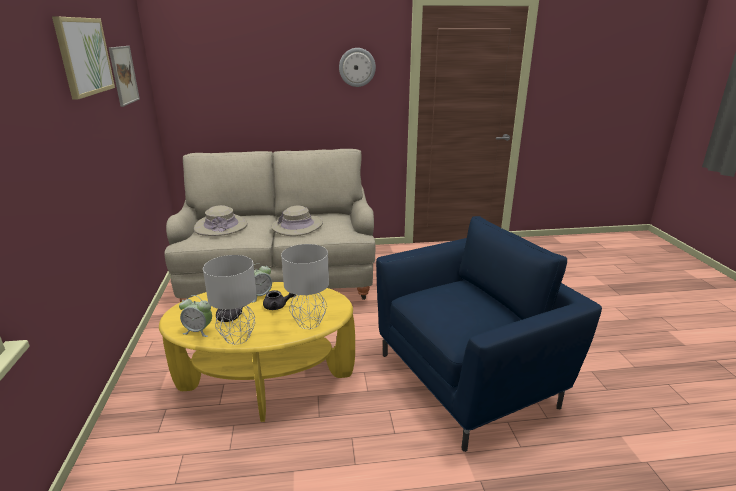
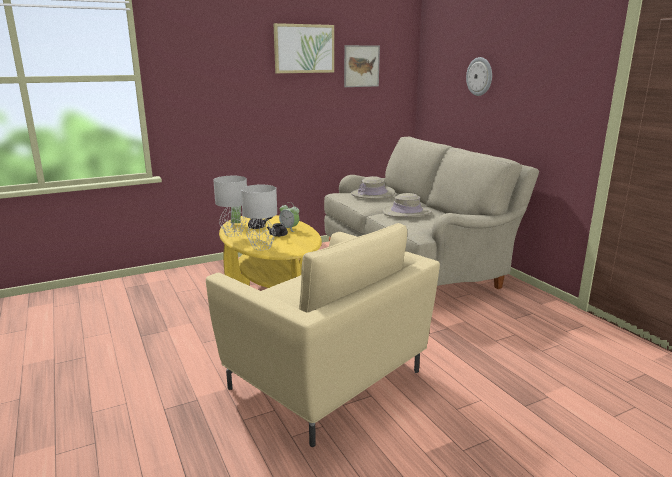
camera: 70 degrees right, 5 degrees down
(357, 67) = (557, 70): wall clock -> wall clock (479, 76)
(469, 379) = (327, 381): blue armchair -> beige armchair

